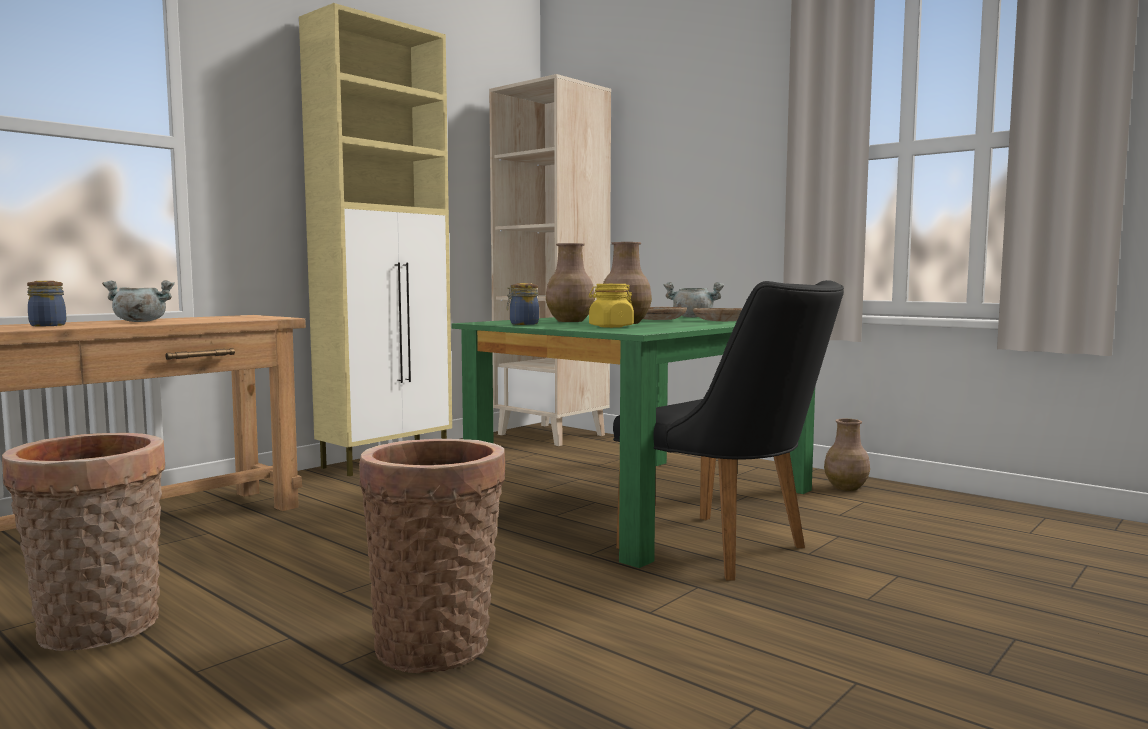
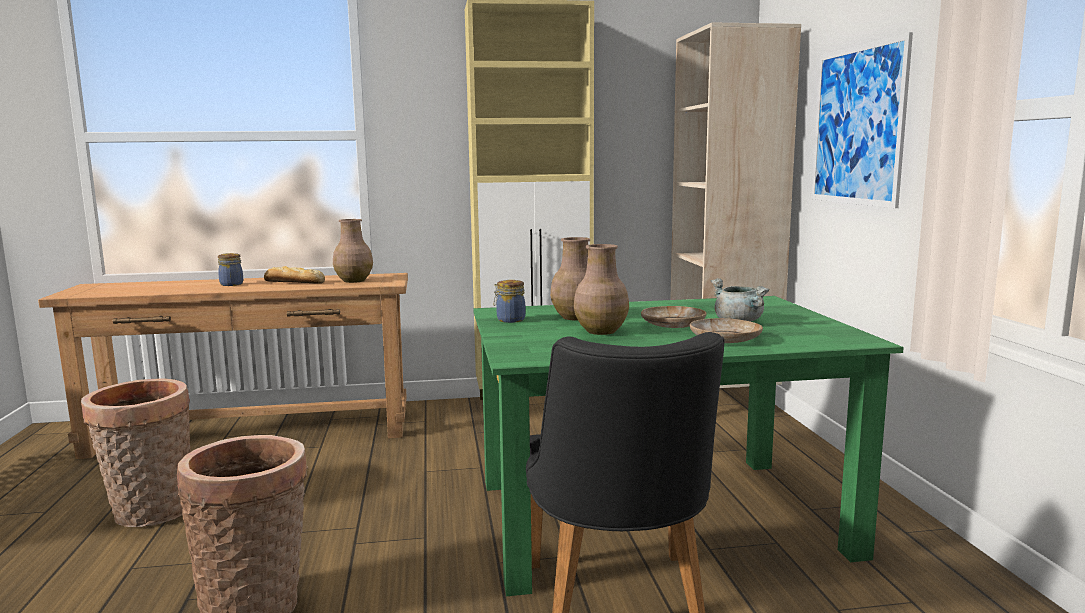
camera: 40 degrees right, 5 degrees up
(139, 321) = (293, 282): grey cooking pot -> bread
(611, 326) = (549, 340): yellow jar -> none
(686, 172) = (857, 125): none -> picture
(846, 488) = (928, 572): brown vase -> brown vase (353, 281)

